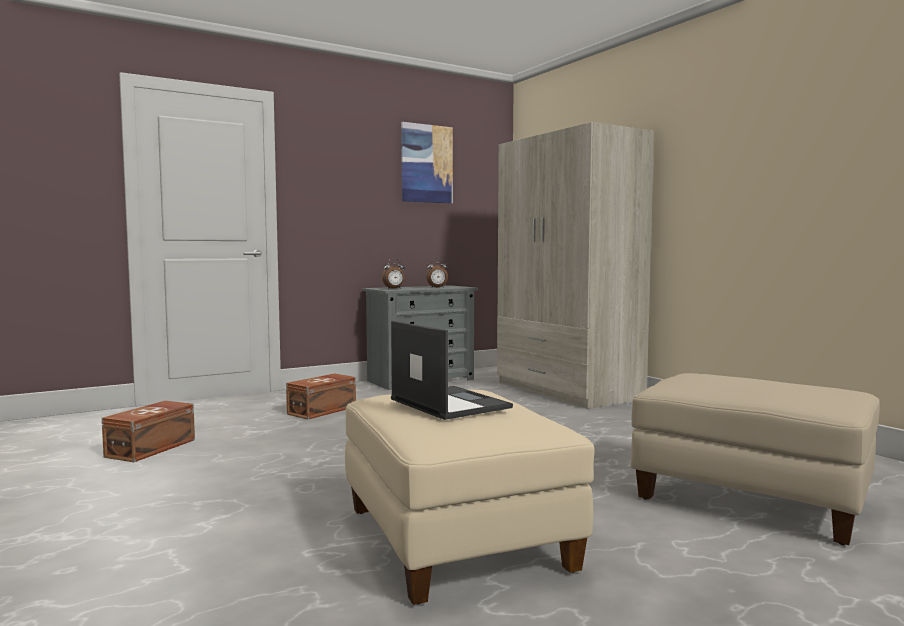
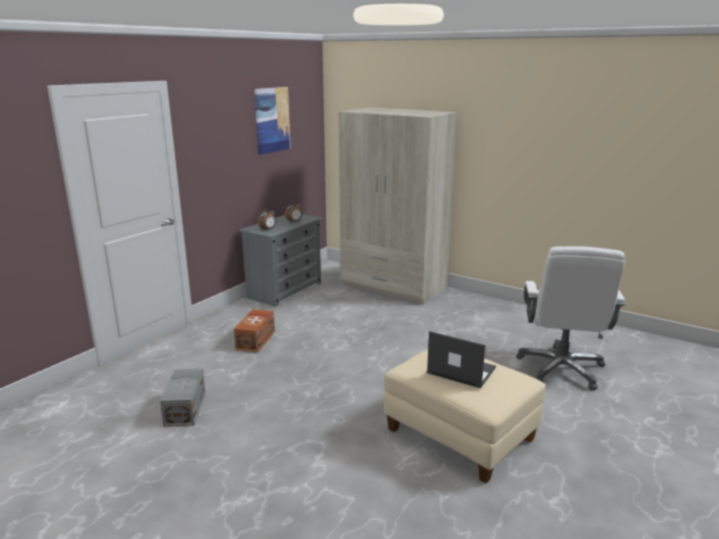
camera: 25 degrees left, 15 degrees up
(153, 448) = (186, 408): brown storage box -> grey storage box
(750, 499) = (561, 369): beige ottoman -> white office chair

